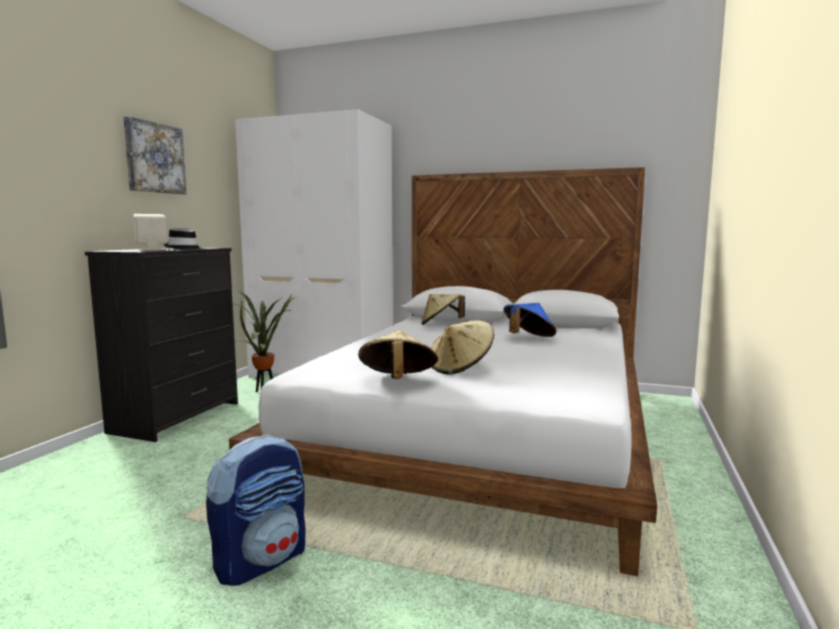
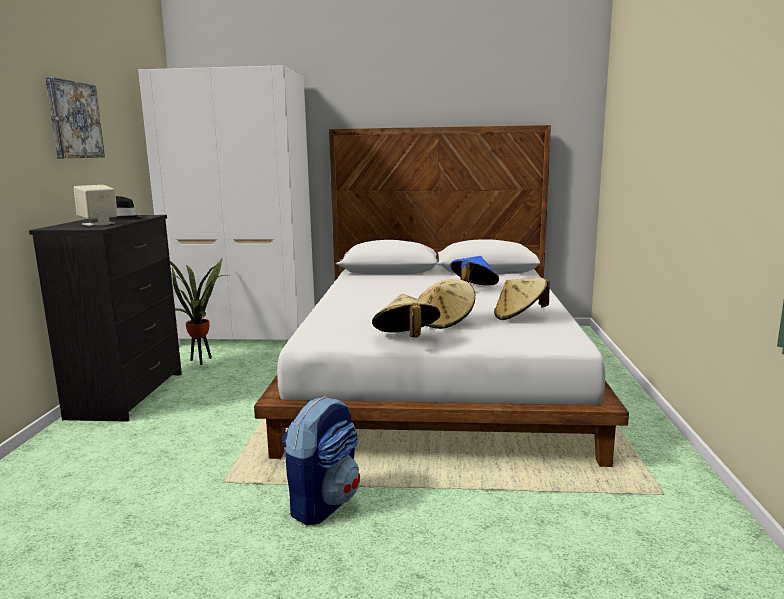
camera: 15 degrees left, 5 degrees up
(441, 324) = (382, 279): beige hat -> beige hat (519, 316)

